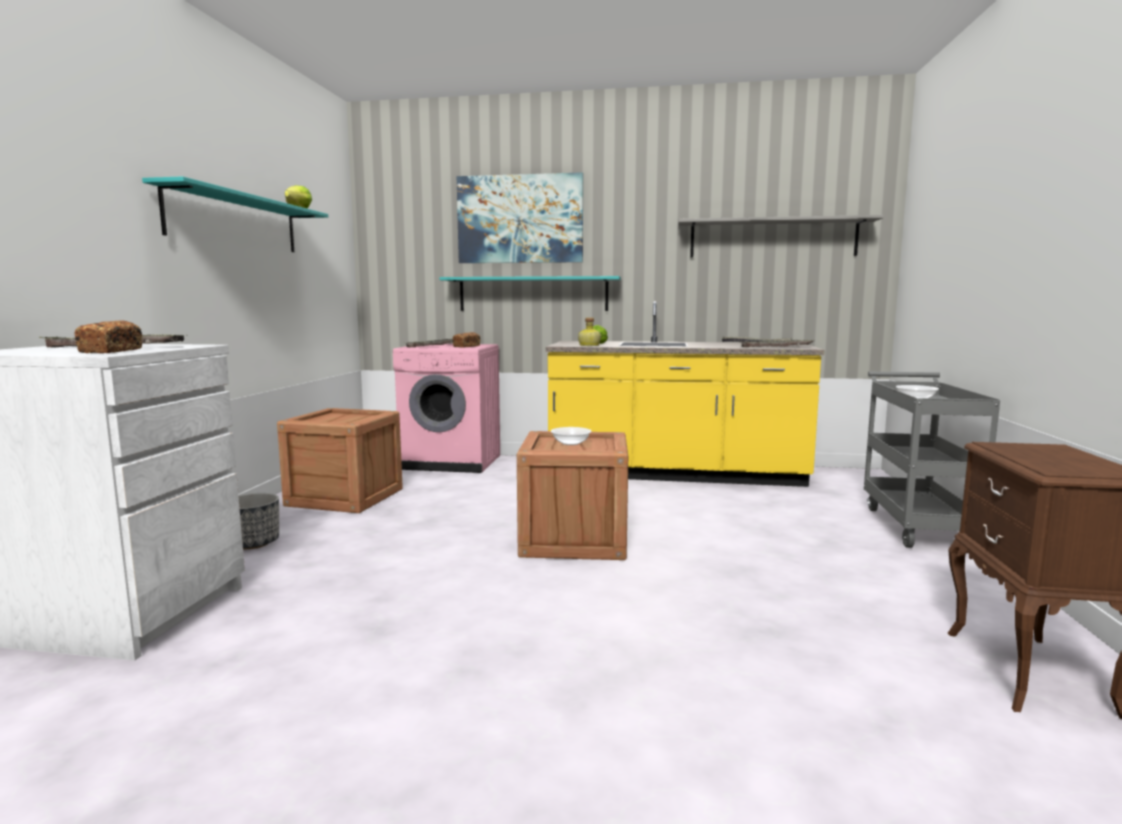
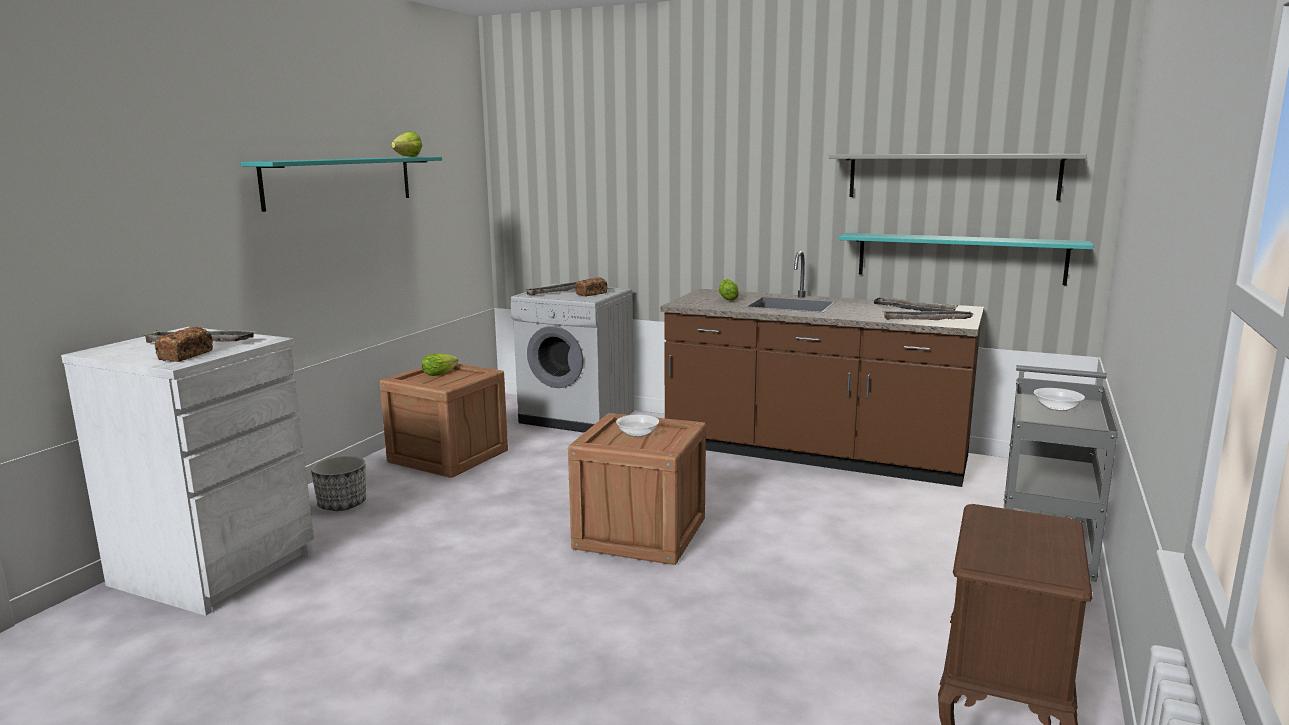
camera: 15 degrees right, 5 degrees up
(336, 416) = (441, 373): none -> lettuce
(451, 463) = (576, 418): pink washing machine -> white washing machine
(520, 219) = (656, 148): picture -> none
(533, 294) = (670, 233): turquoise shelf -> turquoise shelf (959, 258)
(589, 345) = (710, 306): bottle -> none
(675, 473) = (813, 453): yellow counter -> brown counter

